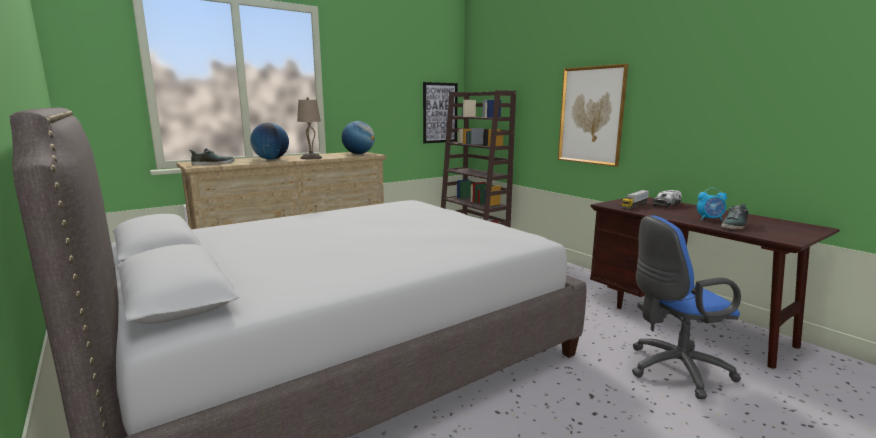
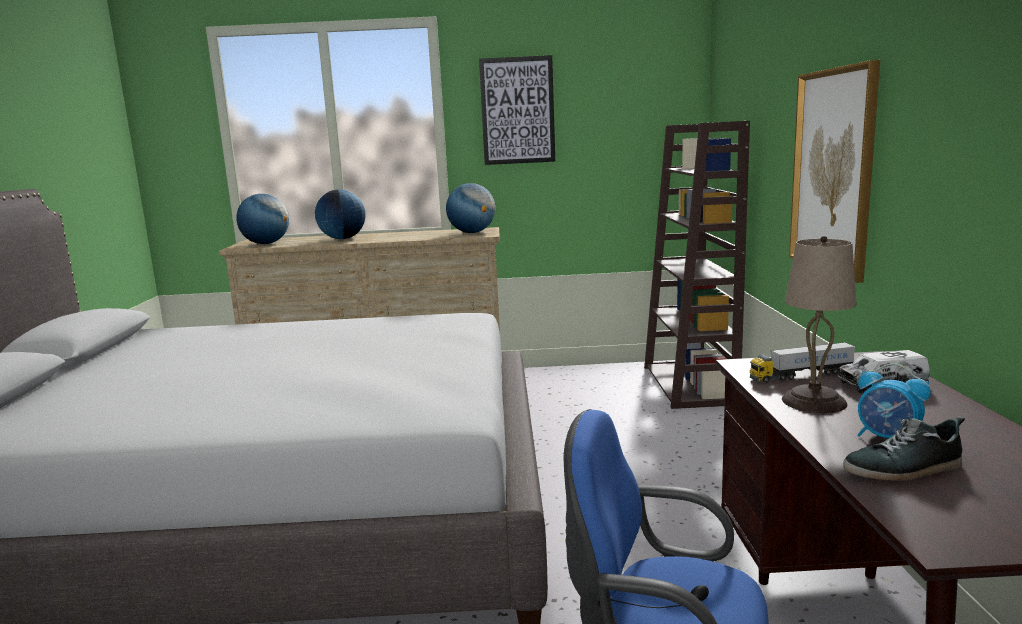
camera: 35 degrees right, 0 degrees up
(213, 163) = (266, 243): shoe -> globe
(311, 158) = (391, 238): beige table lamp -> beige table lamp (815, 401)
(440, 113) = (656, 161): picture -> picture (517, 111)

